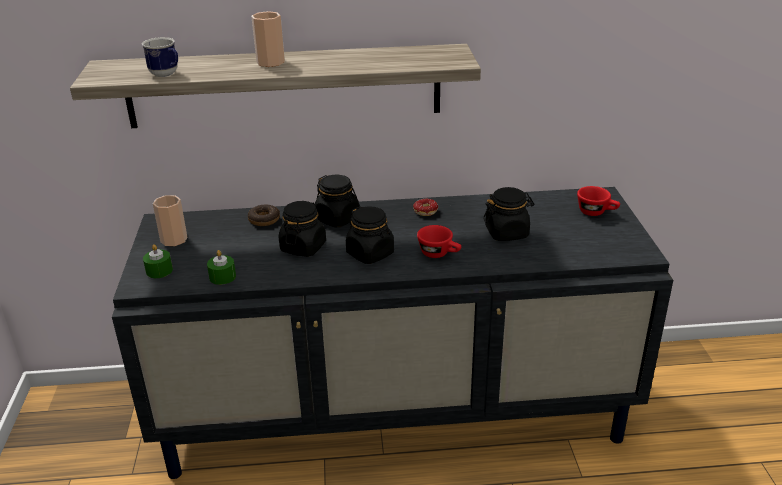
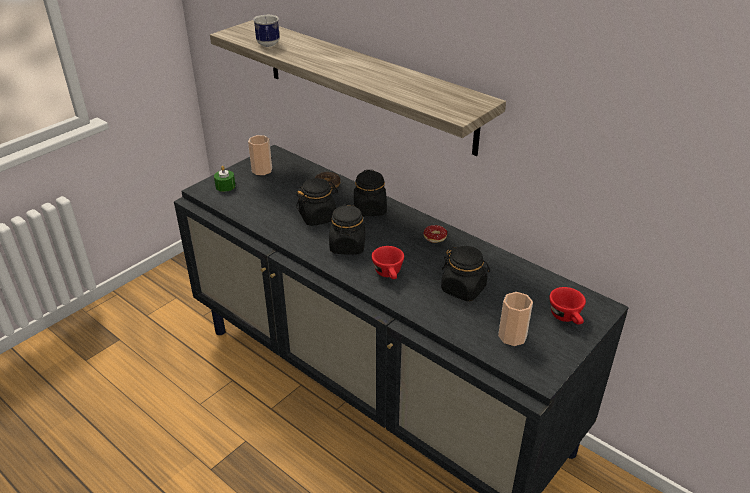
camera: 45 degrees right, 5 degrees up
(222, 277) = (247, 209): green candle -> none
(270, 62) = (340, 60): cup -> cup (512, 336)

